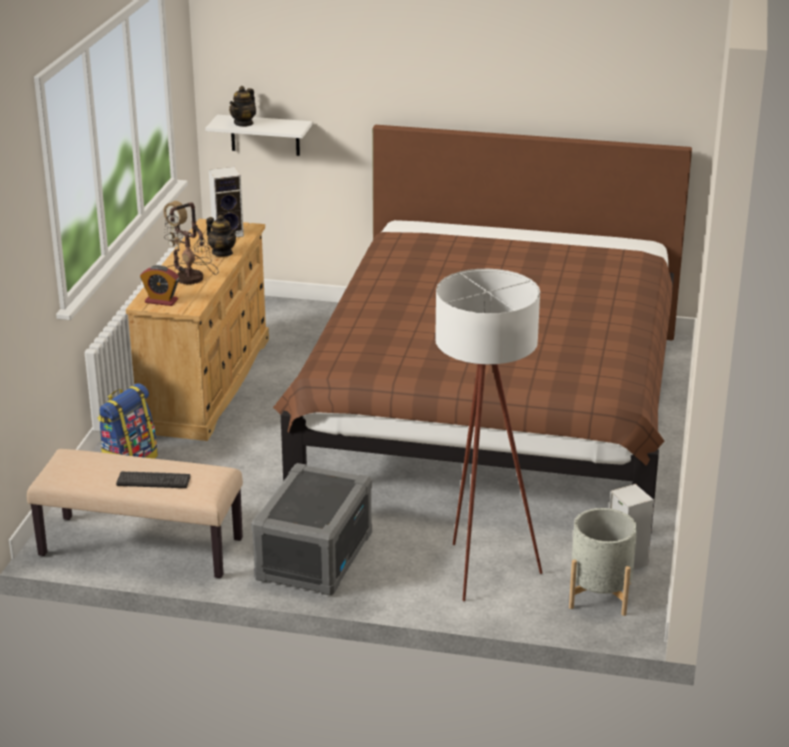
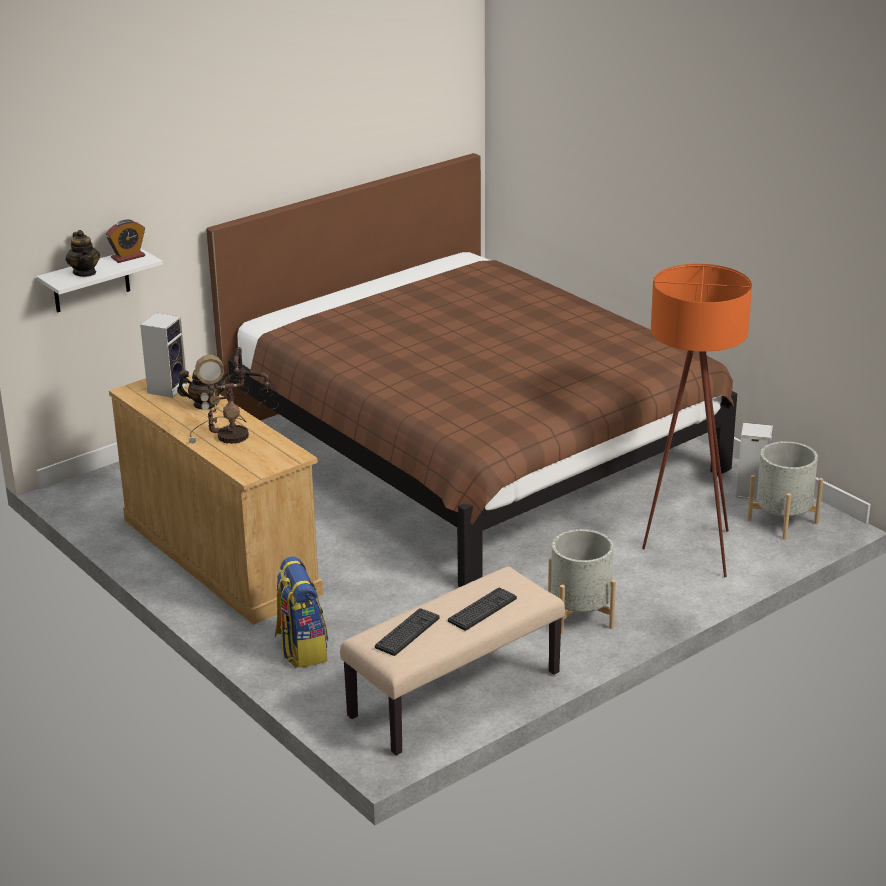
camera: 50 degrees left, 0 degrees up
(87, 465) = (407, 632): none -> keyboard
(161, 301) = (256, 464): alarm clock -> alarm clock (128, 257)
(314, 556) = (580, 616): grey storage box -> grey planter
(479, 566) = (686, 551): white floor lamp -> orange floor lamp

